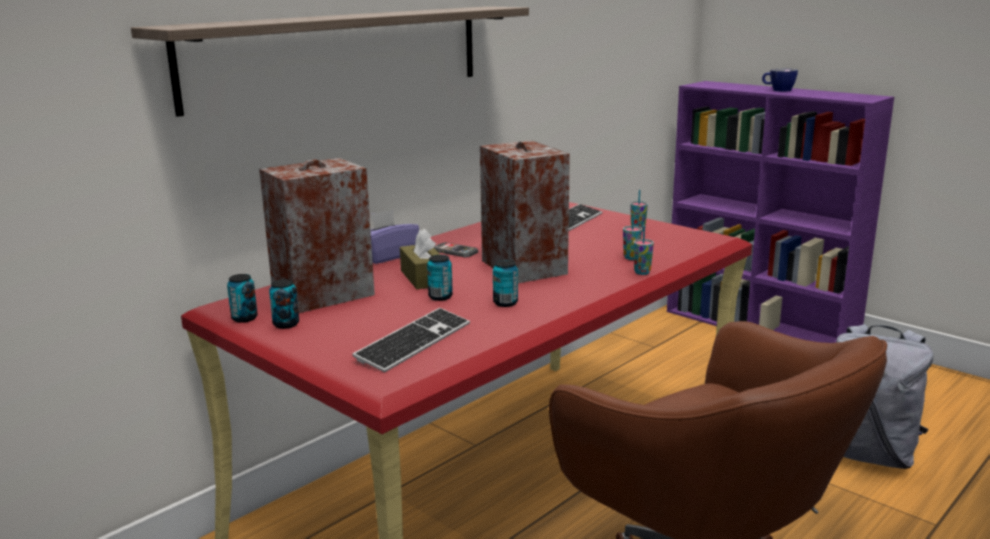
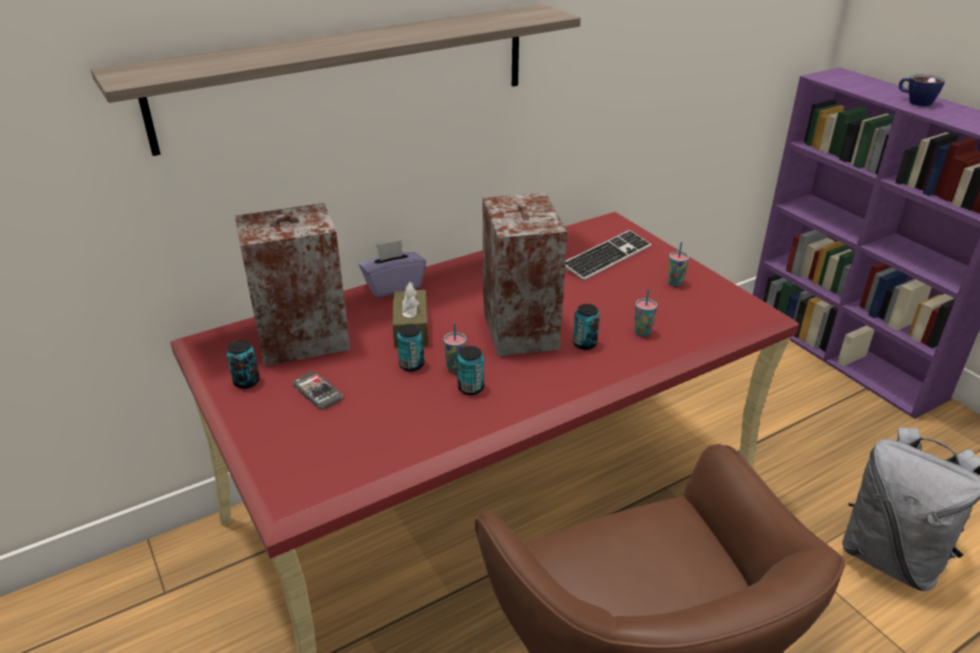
camera: 15 degrees right, 15 degrees up
(244, 318) = (215, 364): can -> can (584, 344)
(414, 342) = (349, 437): keyboard -> none
(455, 251) = (464, 289): phone -> phone (318, 392)
(642, 272) = (641, 361): cup -> cup (455, 368)

